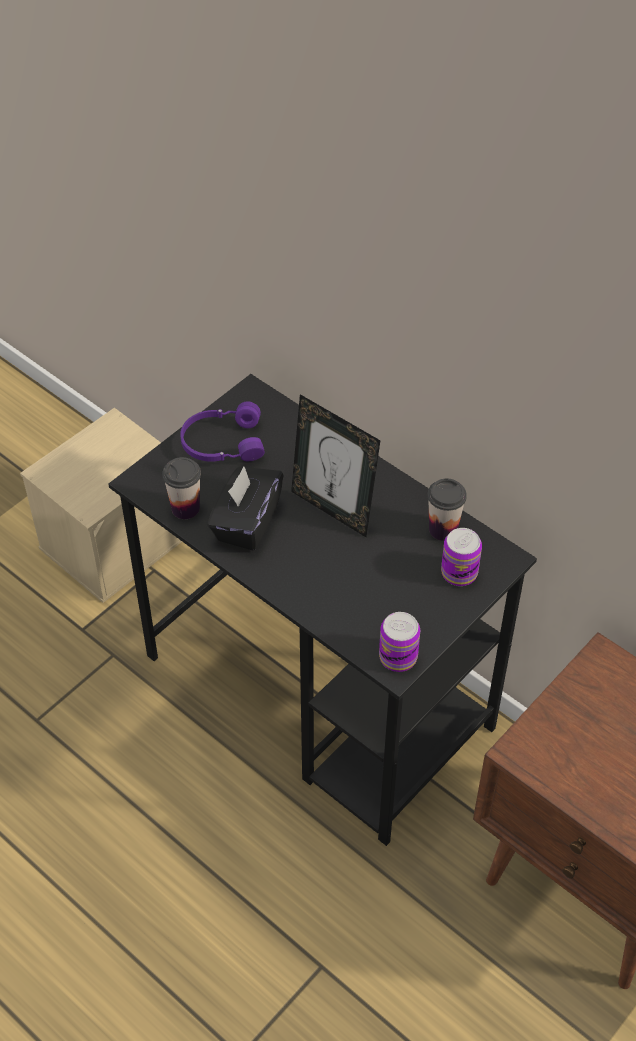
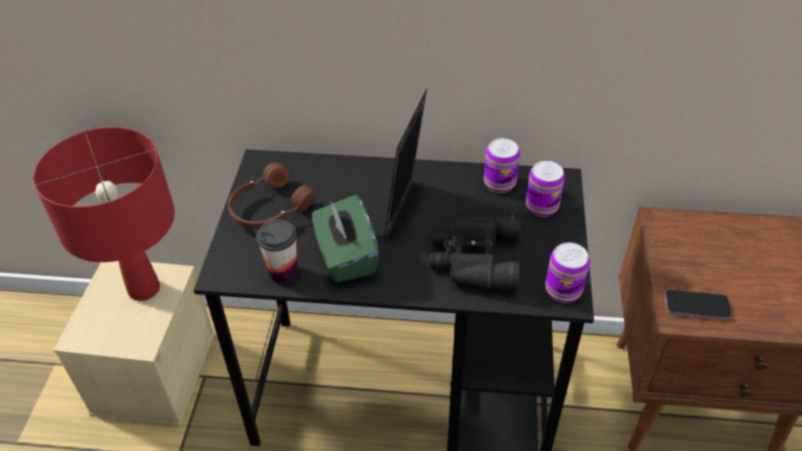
camera: 35 degrees left, 5 degrees down
(125, 458) = (144, 289): none -> red table lamp
(222, 442) = (269, 208): purple headphones -> brown headphones
(246, 522) = (346, 256): black tissue box -> green tissue box
(333, 509) = (405, 211): picture frame -> picture frame turned 105 degrees clockwise
(350, 586) = (474, 259): none -> black binoculars
(443, 529) = (499, 183): cup -> can
(547, 753) = (696, 306): none -> phone

